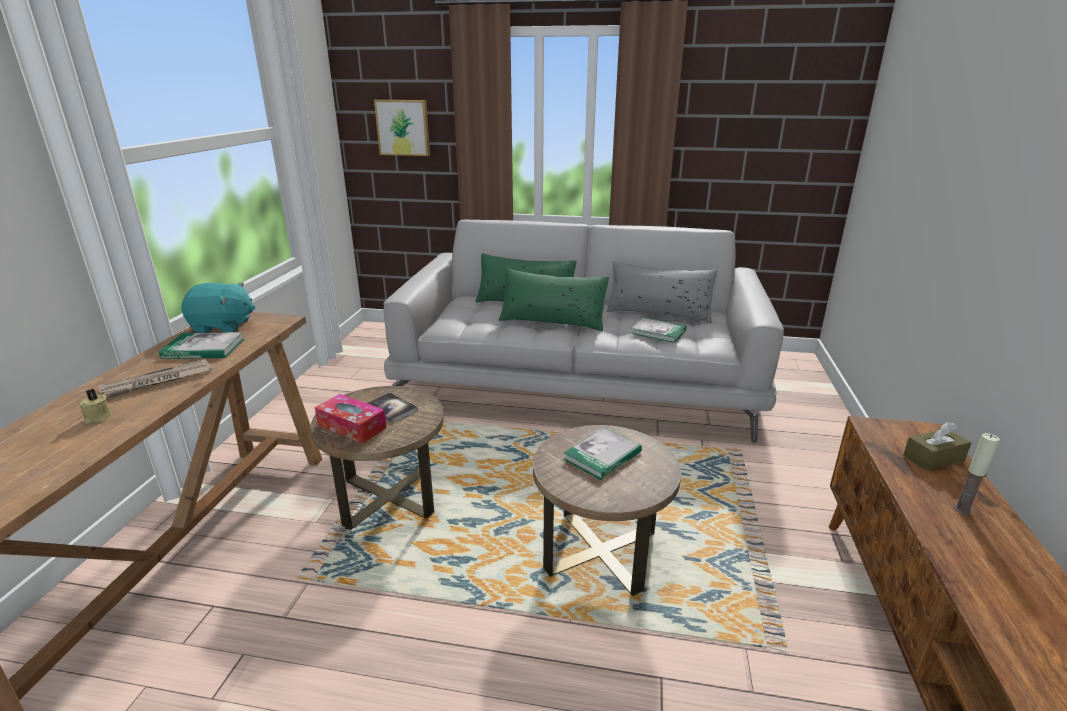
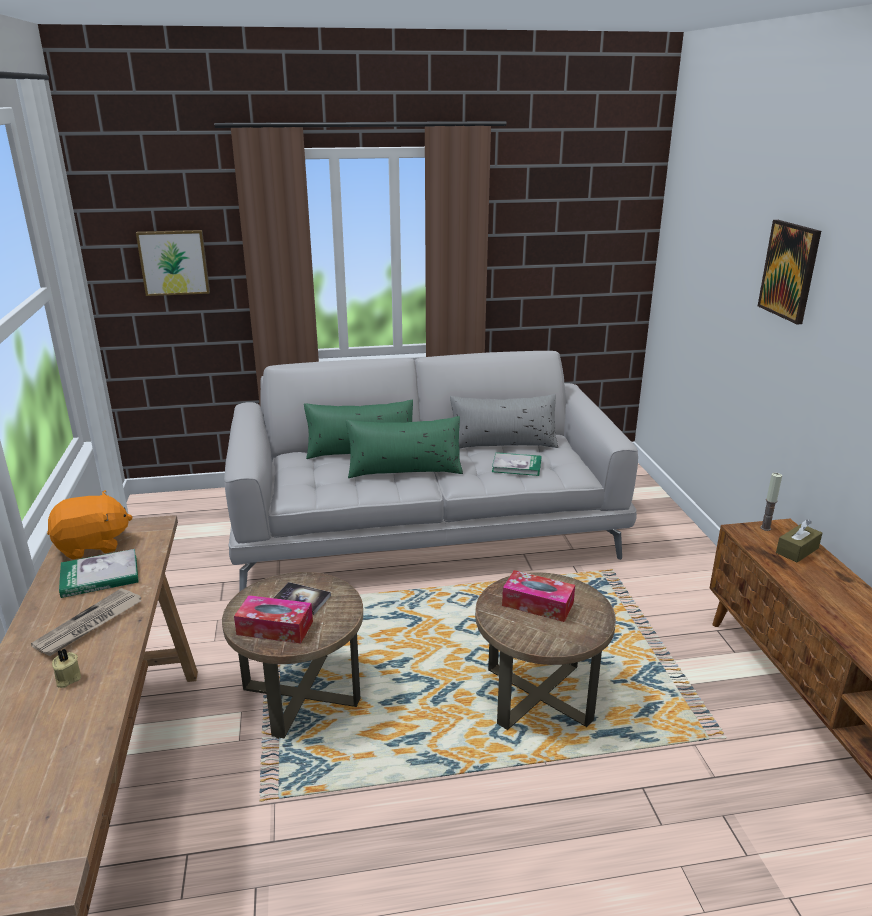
camera: 20 degrees left, 0 degrees up
(223, 327) = (92, 545): turquoise plush toy -> orange plush toy
(602, 456) = (537, 604): book -> tissue box
(962, 509) = (833, 589): candle -> candle (765, 528)
(986, 130) = (790, 271): none -> picture

